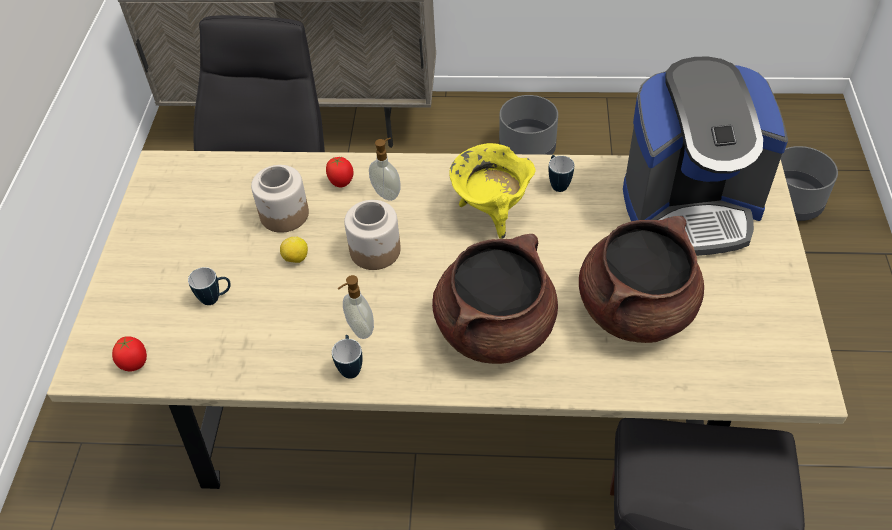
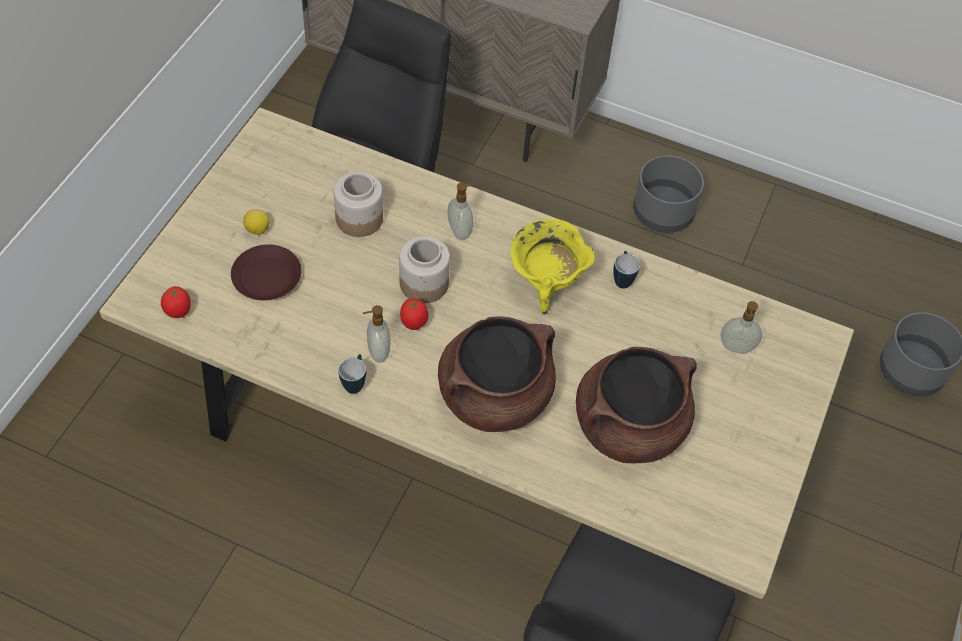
camera: 15 degrees right, 5 degrees up
(215, 298) = (267, 277): mug -> brown plate
(296, 258) = (351, 265): lemon -> lemon (257, 229)
(341, 183) = (424, 205): tomato -> tomato (414, 323)
(690, 207) = (736, 348): coffee machine -> soap dispenser

